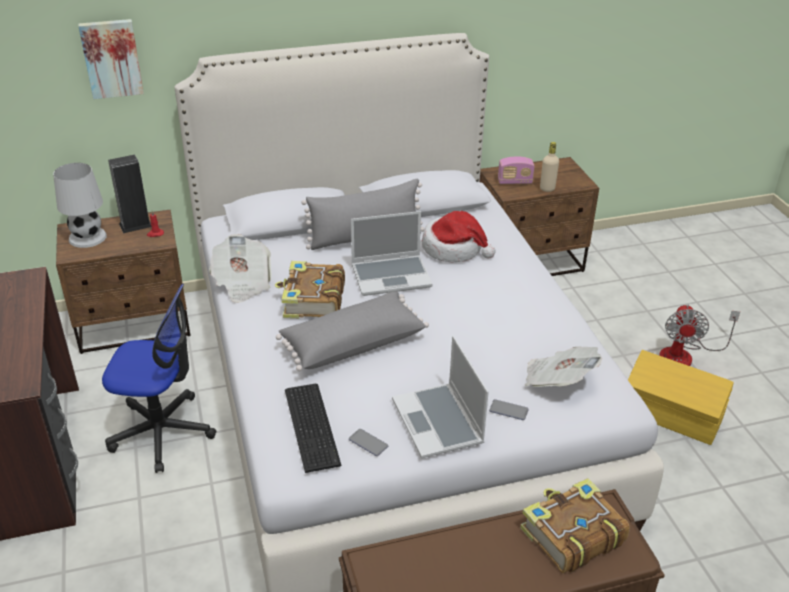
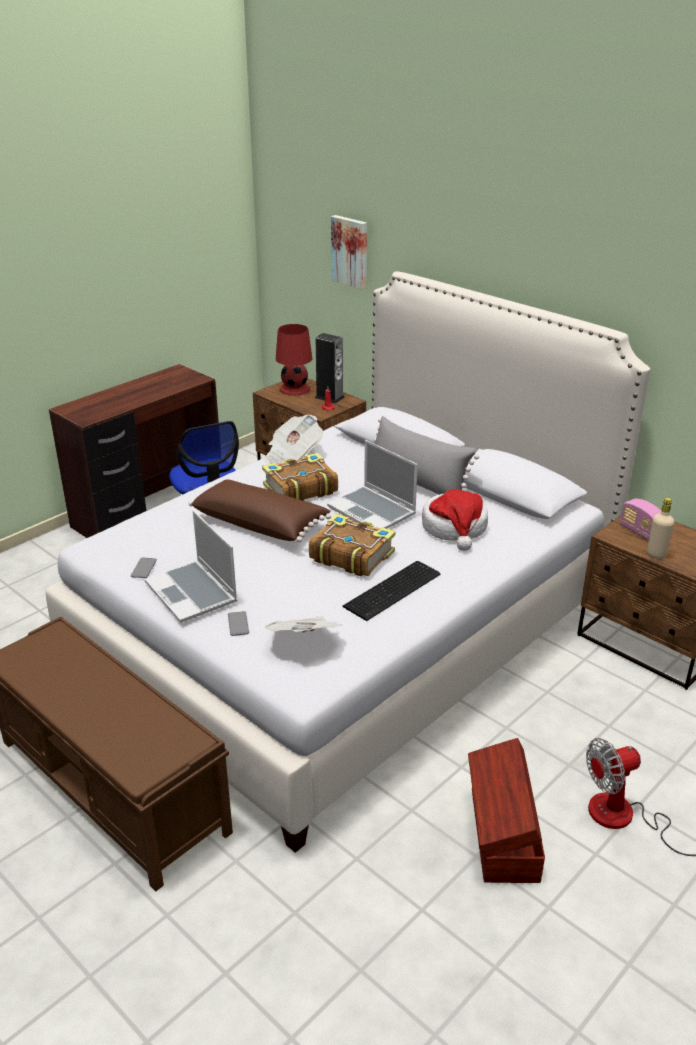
camera: 60 degrees right, 5 degrees down
(87, 237) = (295, 389): white table lamp -> red table lamp
(313, 425) = (145, 538): keyboard -> keyboard (395, 590)
(352, 343) = (260, 523): grey pillow -> brown pillow
(439, 422) = (193, 593): laptop -> laptop turned 75 degrees counterclockwise
(571, 535) = (144, 728): book -> book (351, 555)
(672, 416) = (502, 834): yellow storage box -> brown storage box

